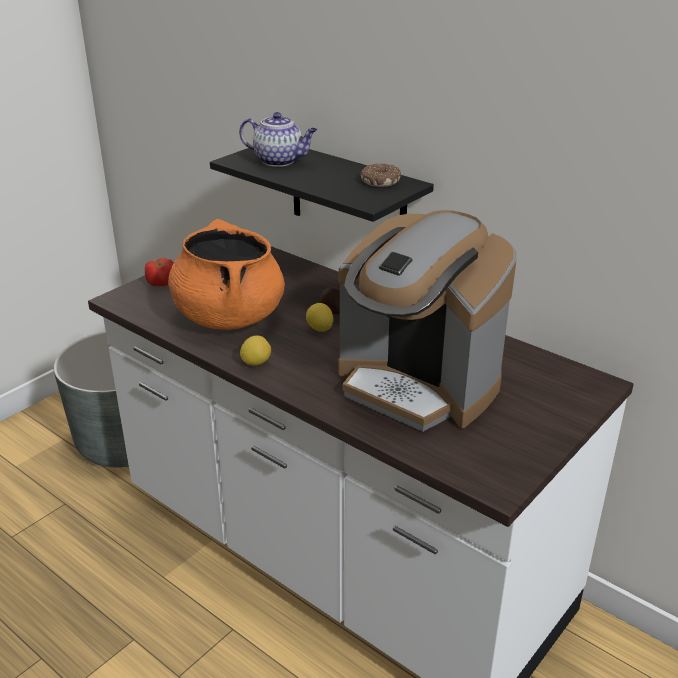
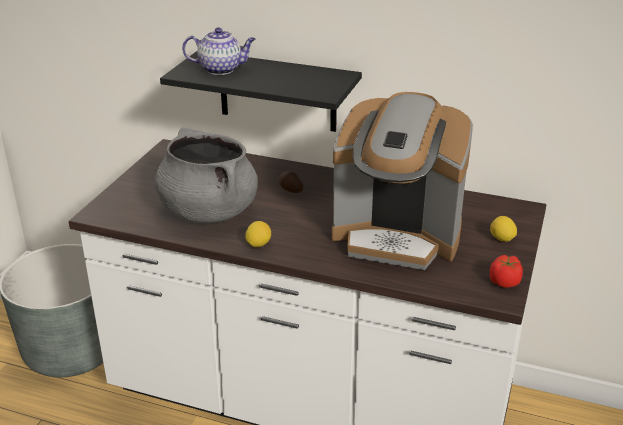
camera: 20 degrees left, 0 degrees up
(162, 283) = (126, 193): tomato -> tomato (504, 282)
(229, 317) = (208, 211): orange cooking pot -> grey cooking pot
(319, 329) = (291, 207): lemon -> lemon (501, 239)
(380, 181) = (319, 75): donut -> none

